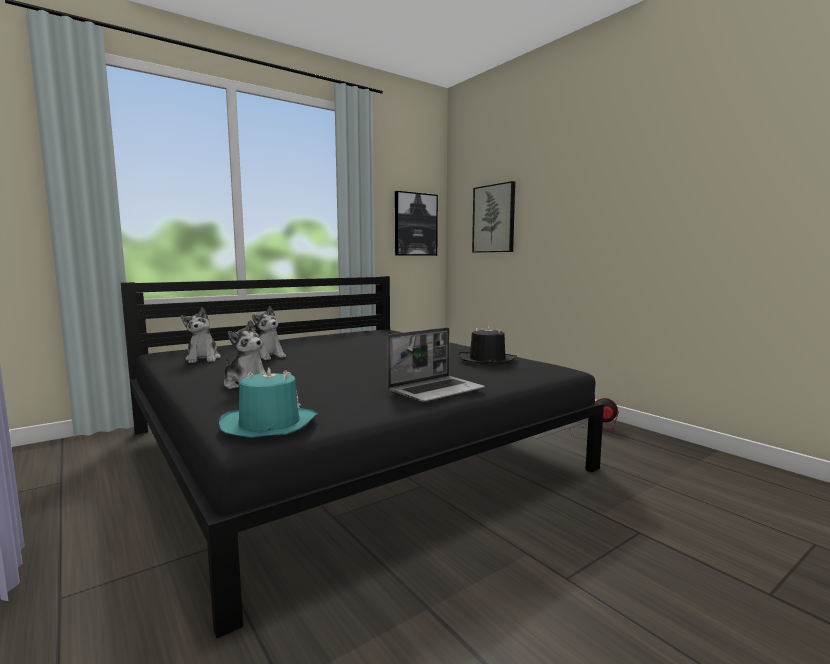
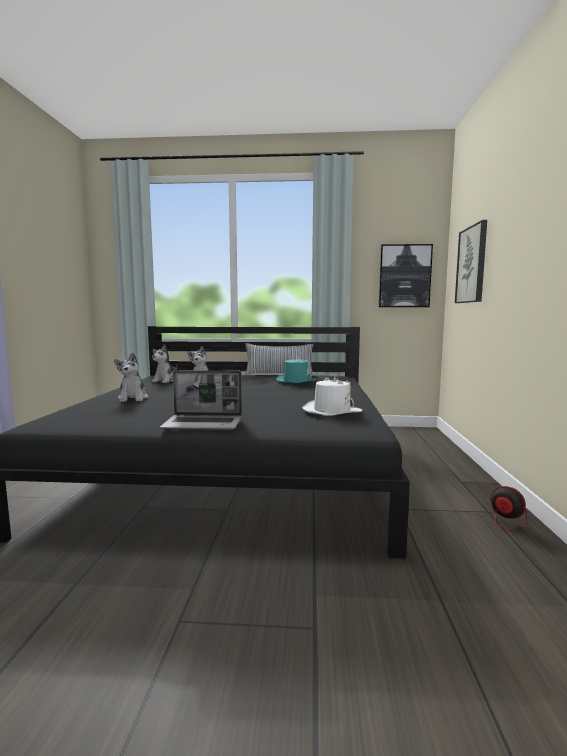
camera: 40 degrees right, 0 degrees up
(269, 424) = (62, 421): turquoise hat -> turquoise hat (296, 381)
(314, 335) = (279, 374): none -> pillow
(487, 360) = (331, 411): black hat -> white hat

